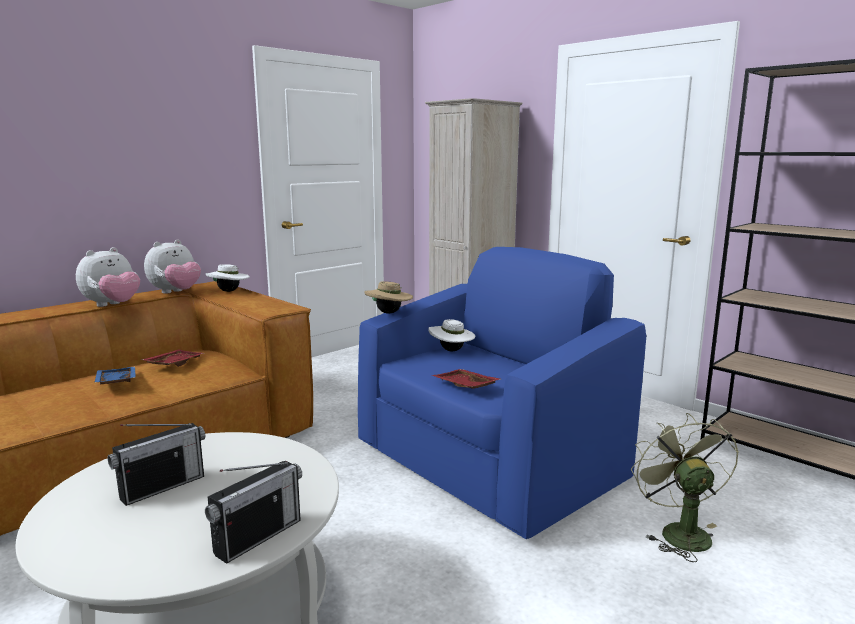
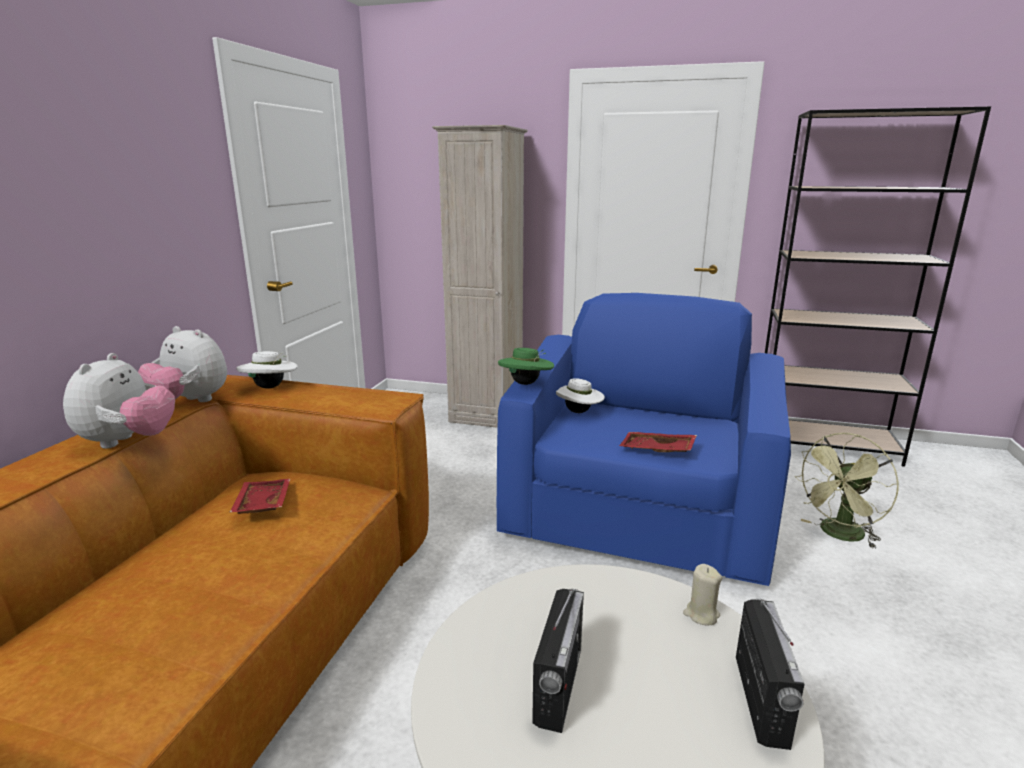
camera: 30 degrees left, 5 degrees up
(115, 383) = (218, 557): blue tray -> none
(176, 292) = (190, 402): plush toy -> plush toy turned 105 degrees clockwise
(309, 486) = (701, 614): none -> beige candle
(389, 313) = (526, 383): beige hat -> green hat
(678, 532) = (838, 535): green fan -> green fan turned 90 degrees counterclockwise

